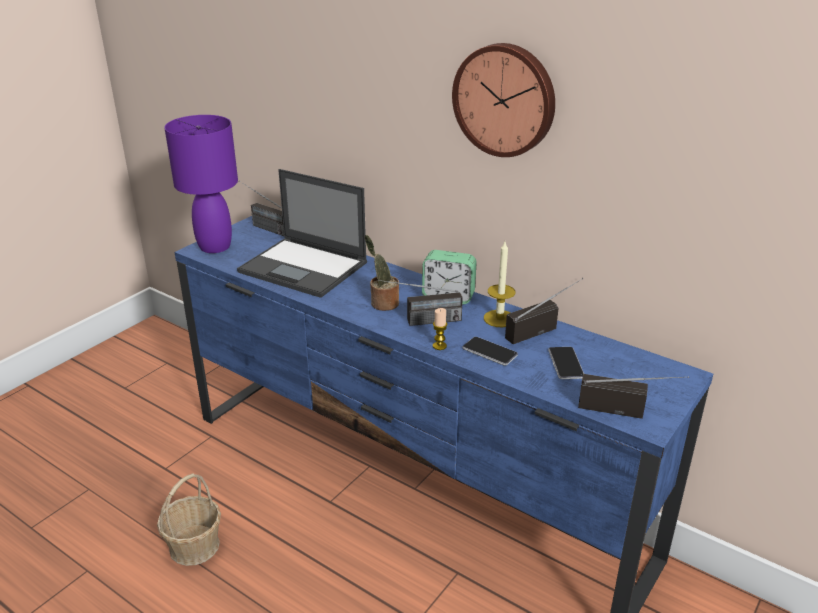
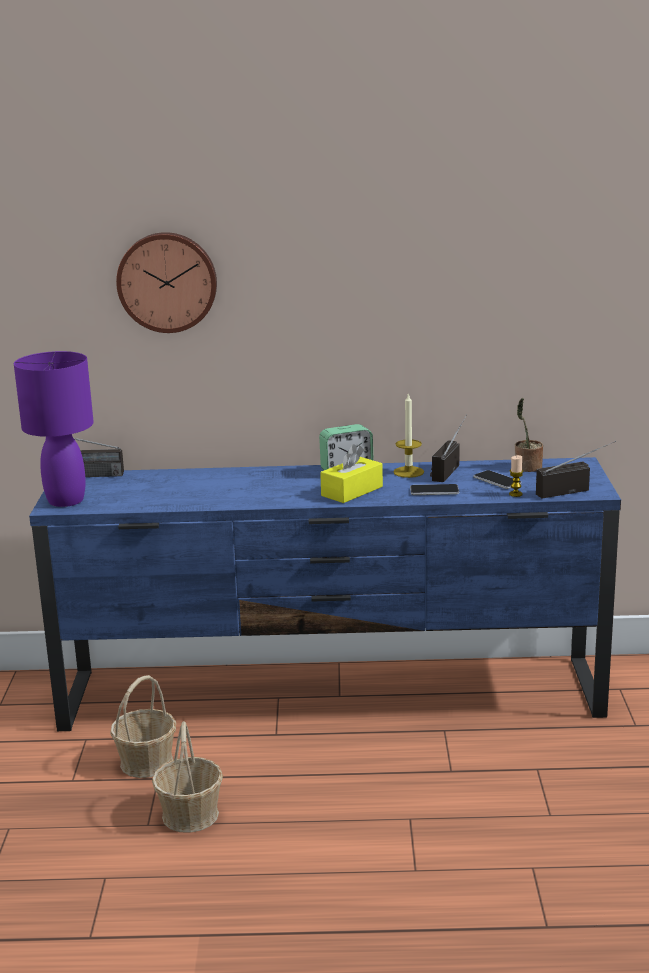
camera: 35 degrees left, 10 degrees down
(222, 479) = (147, 762): none -> basket
(304, 267) = (187, 489): laptop -> none
(382, 303) = (301, 490): potted plant -> potted plant (527, 467)
(420, 322) = (352, 491): radio -> yellow tissue box
(439, 346) = (392, 499): candle -> candle (515, 494)
(505, 99) = (373, 271): wall clock -> wall clock (167, 281)

